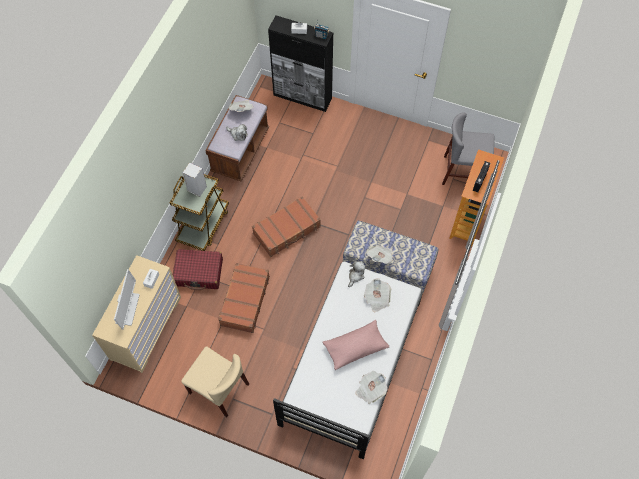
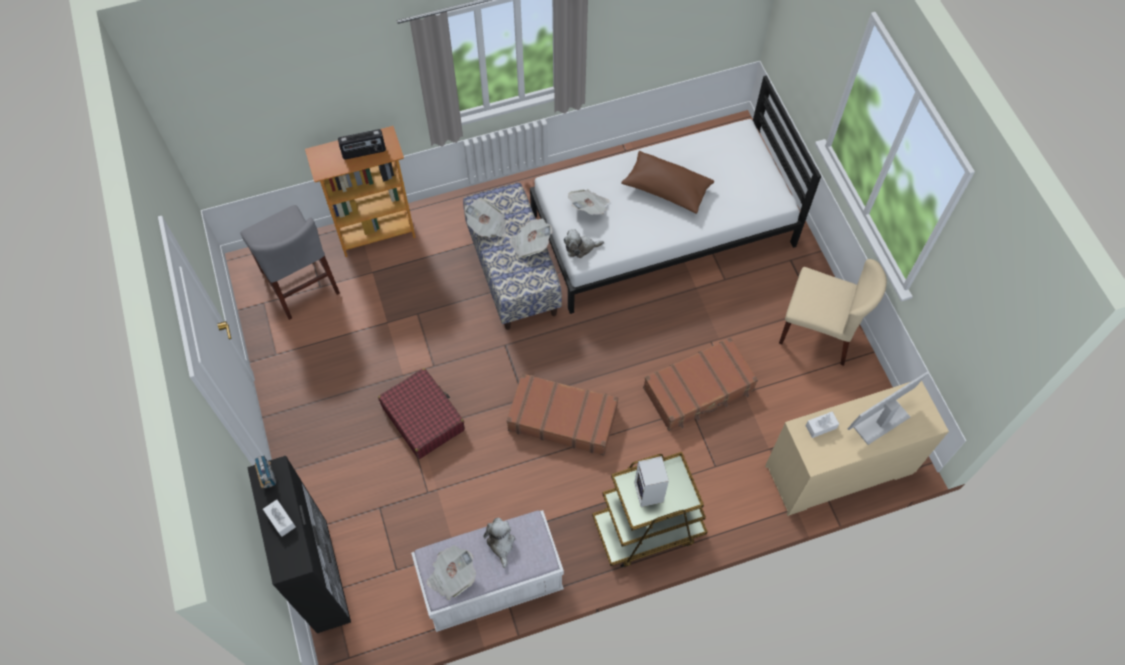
camera: 130 degrees left, 0 degrees up
(199, 272) = (715, 473): red suitcase -> red suitcase (423, 418)
(219, 388) = (819, 331): beige chair -> beige chair turned 120 degrees clockwise
(240, 151) = (491, 583): brown bench -> white bench
(355, 347) = (666, 189): pink pillow -> brown pillow
(370, 390) = (697, 146): newspaper -> newspaper (487, 226)

